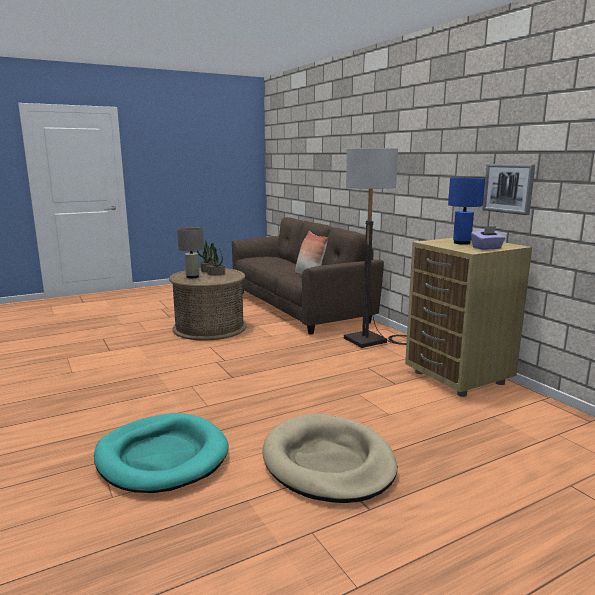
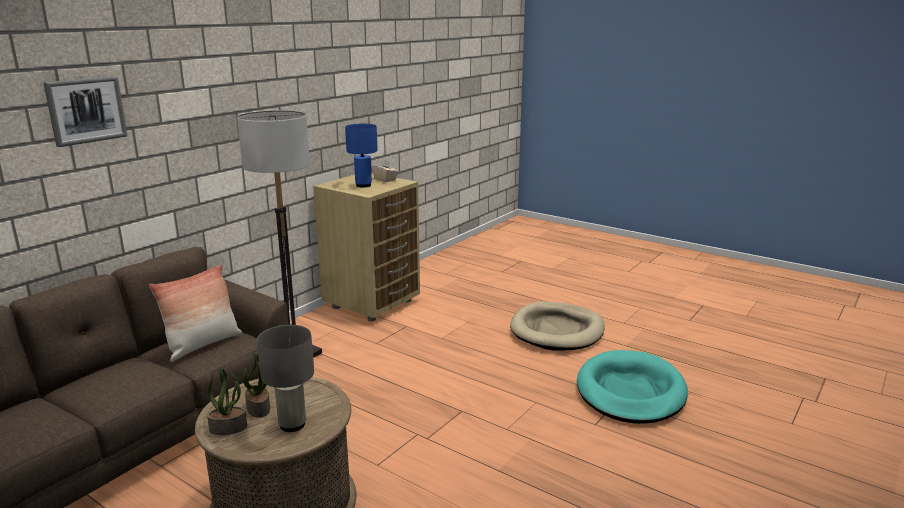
camera: 115 degrees left, 5 degrees up
(487, 248) = (385, 179): purple tissue box -> beige tissue box
(508, 188) = (337, 130): picture -> picture (86, 110)

